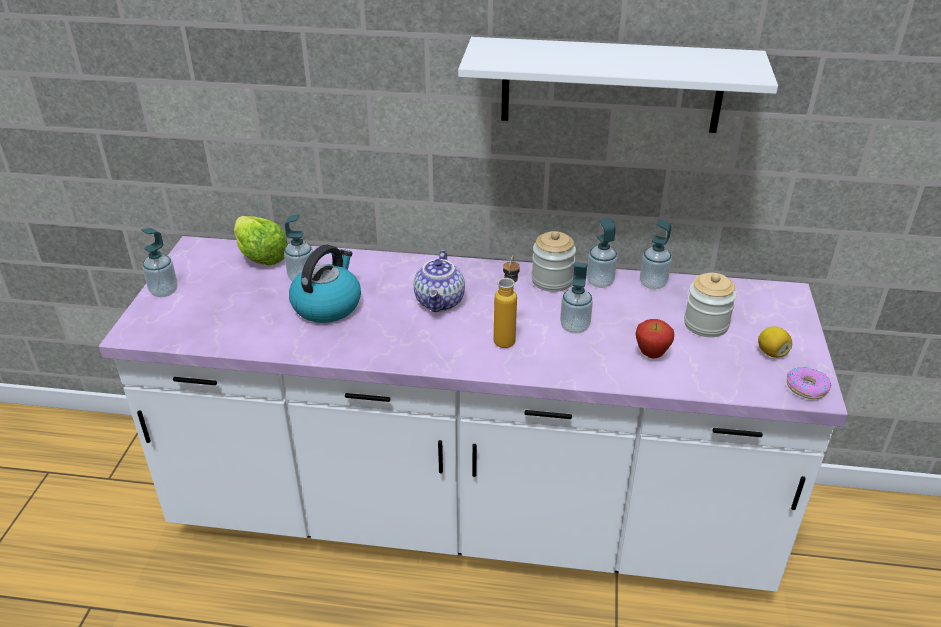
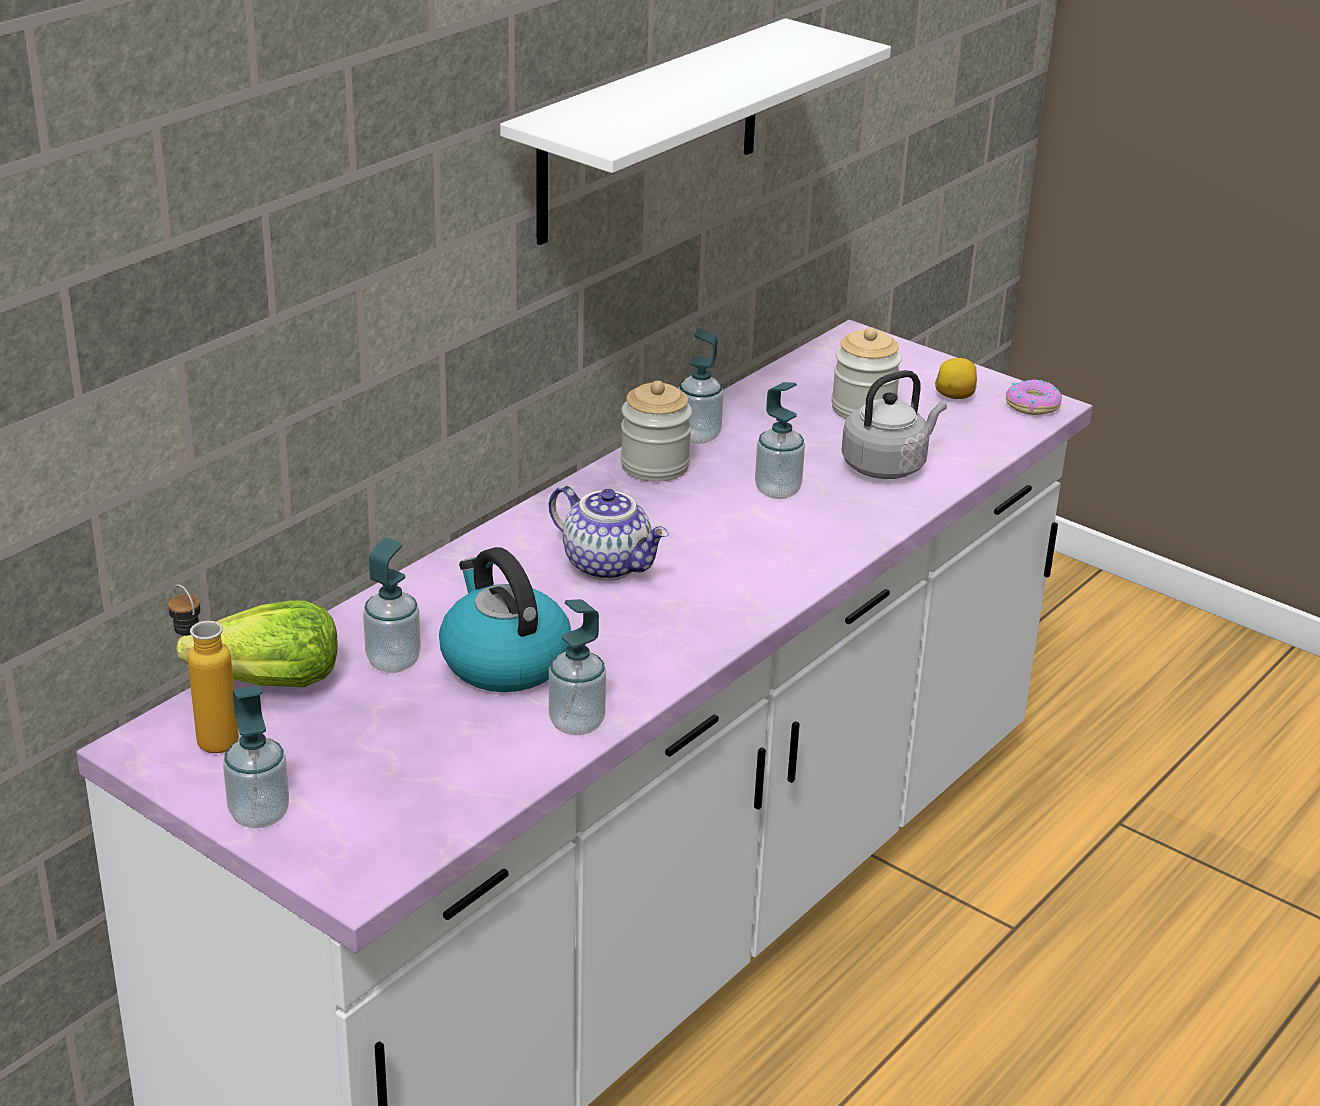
camera: 60 degrees left, 5 degrees down
(506, 336) = (746, 544): bottle -> bottle (208, 734)
(651, 355) = (887, 465): apple -> grey kettle
(653, 283) = (743, 404): soap dispenser -> soap dispenser (576, 723)

